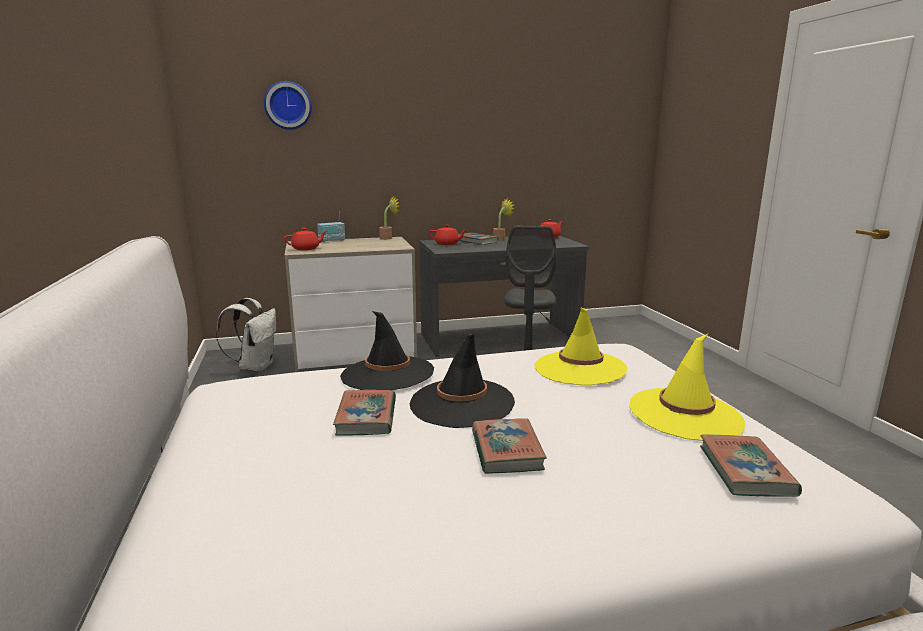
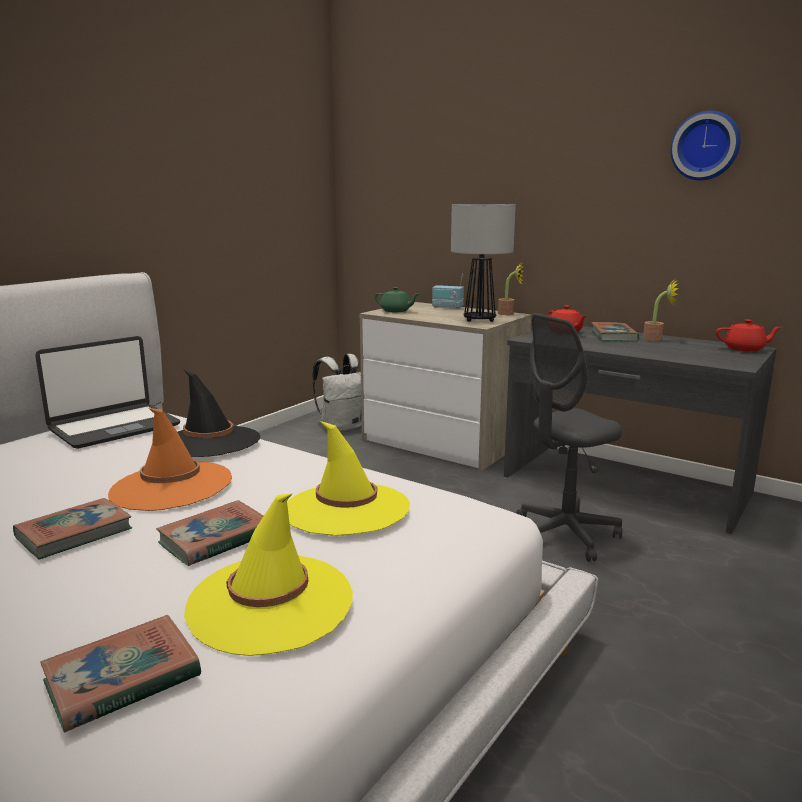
camera: 50 degrees right, 0 degrees up
(269, 397) = (114, 427): none -> laptop
(288, 105) = (426, 149): wall clock -> wall clock (706, 146)
(306, 249) = (396, 311): red teapot -> green teapot
(366, 417) = (102, 465): book -> book (215, 539)
(388, 245) = (479, 320): none -> table lamp
(462, 403) = (171, 486): black hat -> orange hat

